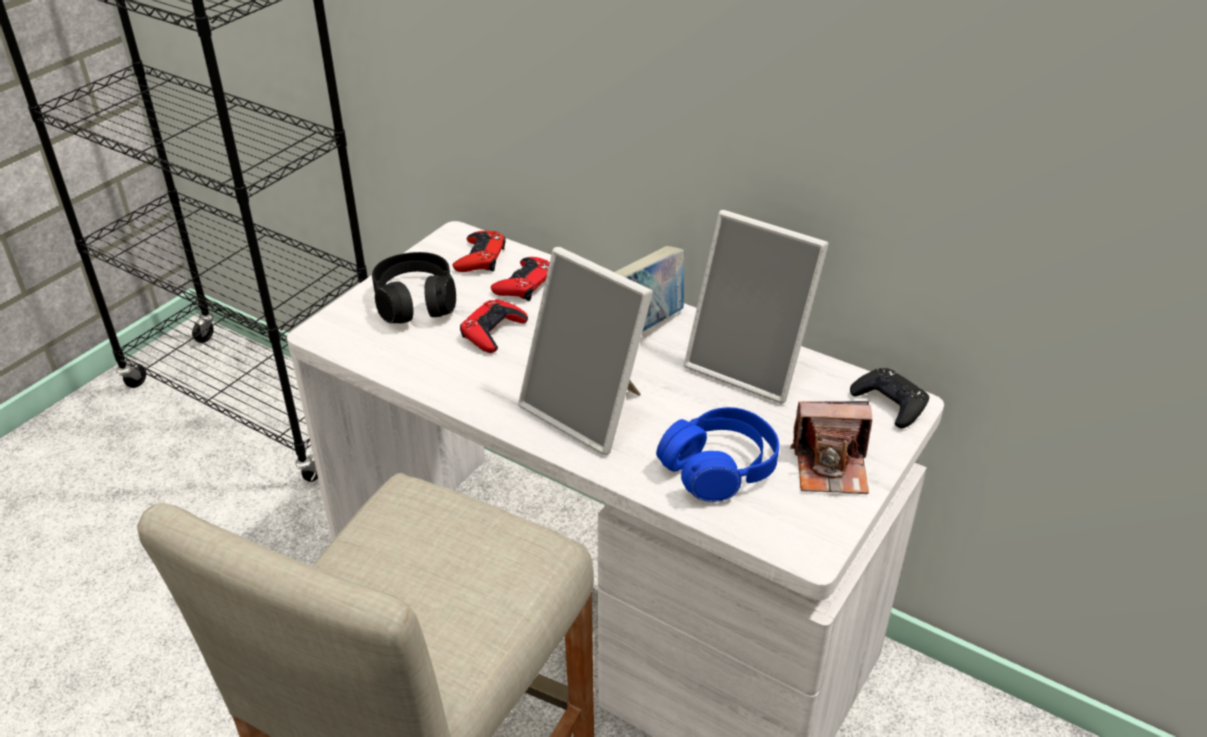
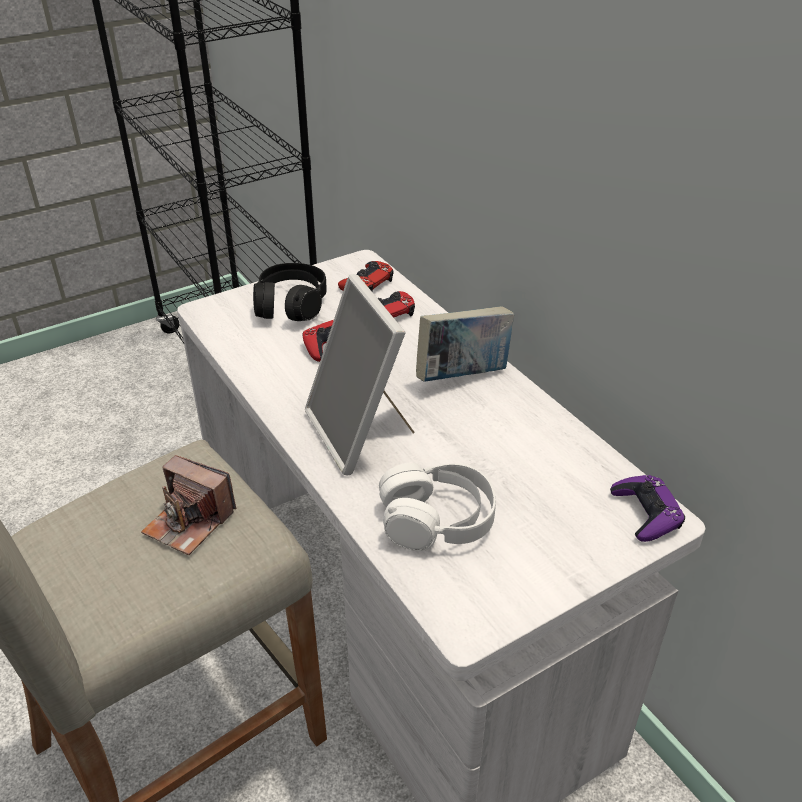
camera: 25 degrees right, 0 degrees up
(719, 467) = (437, 520): blue headphones -> white headphones
(751, 365) = (533, 437): picture frame -> none
(831, 467) = (543, 555): camera -> camera (189, 522)
(889, 403) = (646, 513): black game controller -> purple game controller

